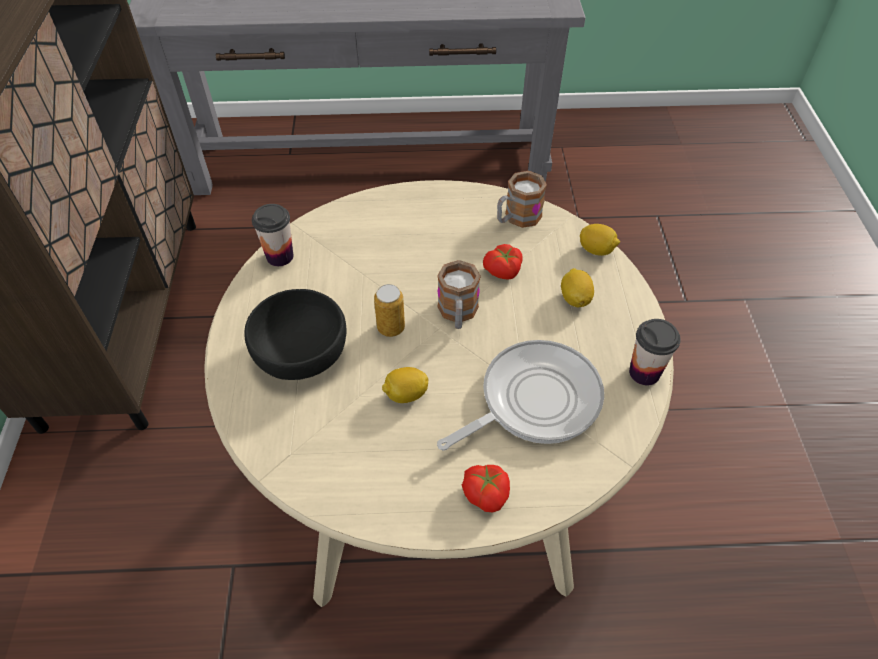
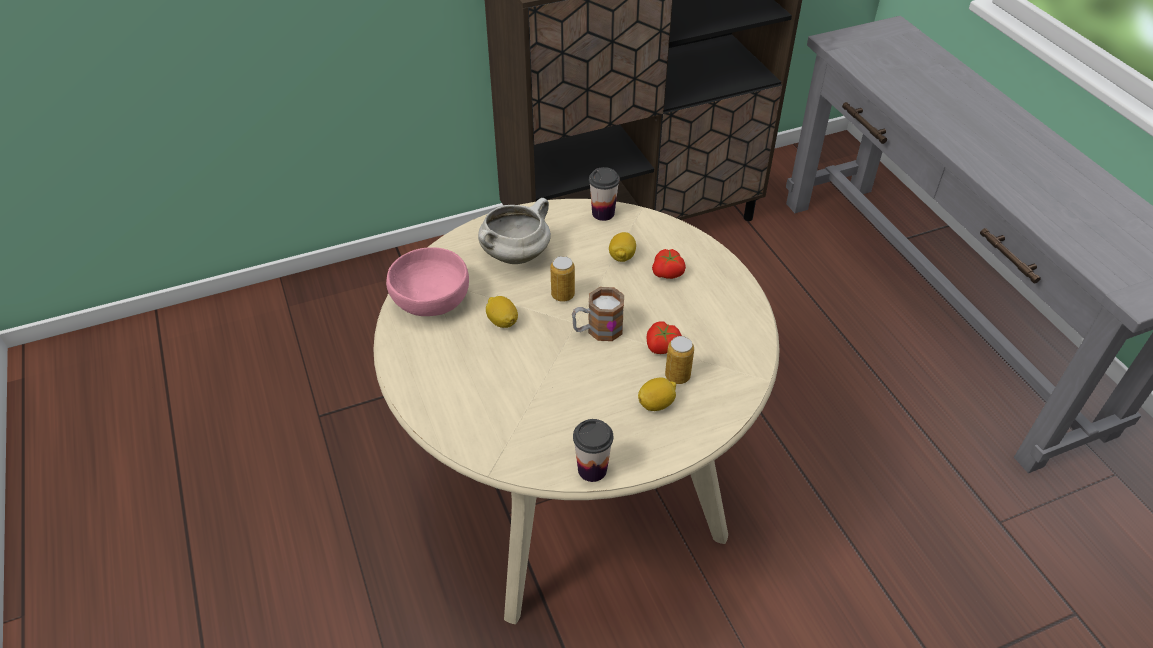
camera: 70 degrees right, 5 degrees down
(300, 352) = (516, 254): black bowl -> white cooking pot
(333, 459) = (432, 300): none -> pink bowl
(486, 493) = (432, 389): tomato -> tomato (668, 273)
(517, 218) = (737, 341): mug -> none
(533, 400) = (528, 398): frying pan -> none
(545, 272) = (677, 376): none -> can
(596, 250) = (729, 408): lemon -> lemon (622, 257)

